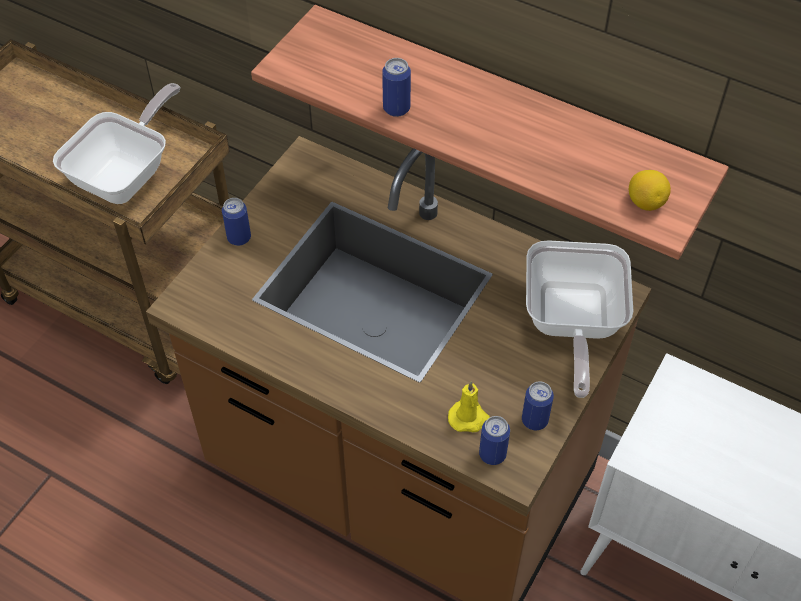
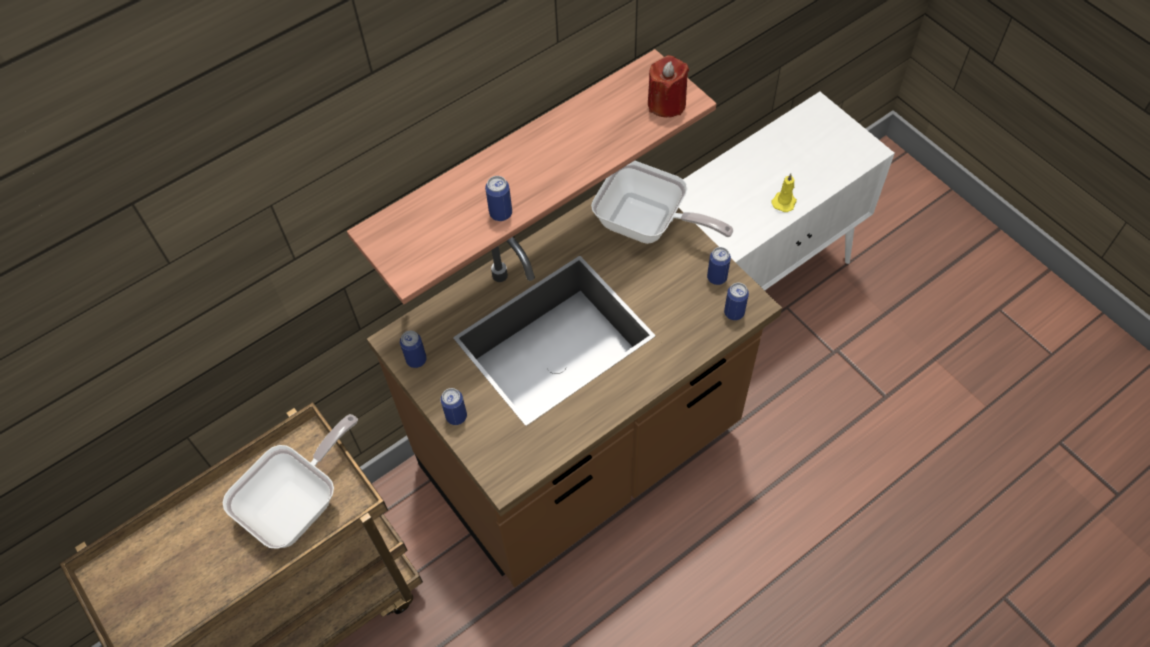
camera: 65 degrees left, 5 degrees up
(127, 174) = (299, 503): frying pan -> frying pan turned 75 degrees clockwise
(291, 182) = (416, 360): none -> can
(469, 418) = (699, 316): yellow candle -> yellow candle (784, 201)
(645, 202) = (666, 103): lemon -> red candle

